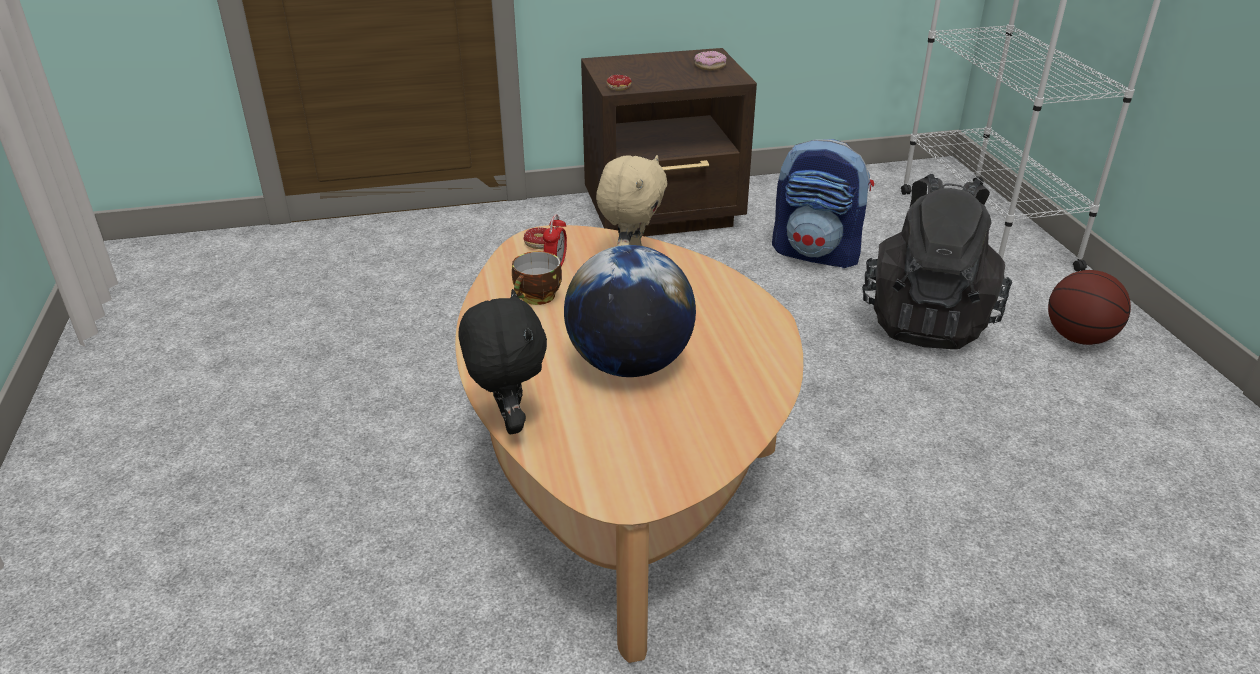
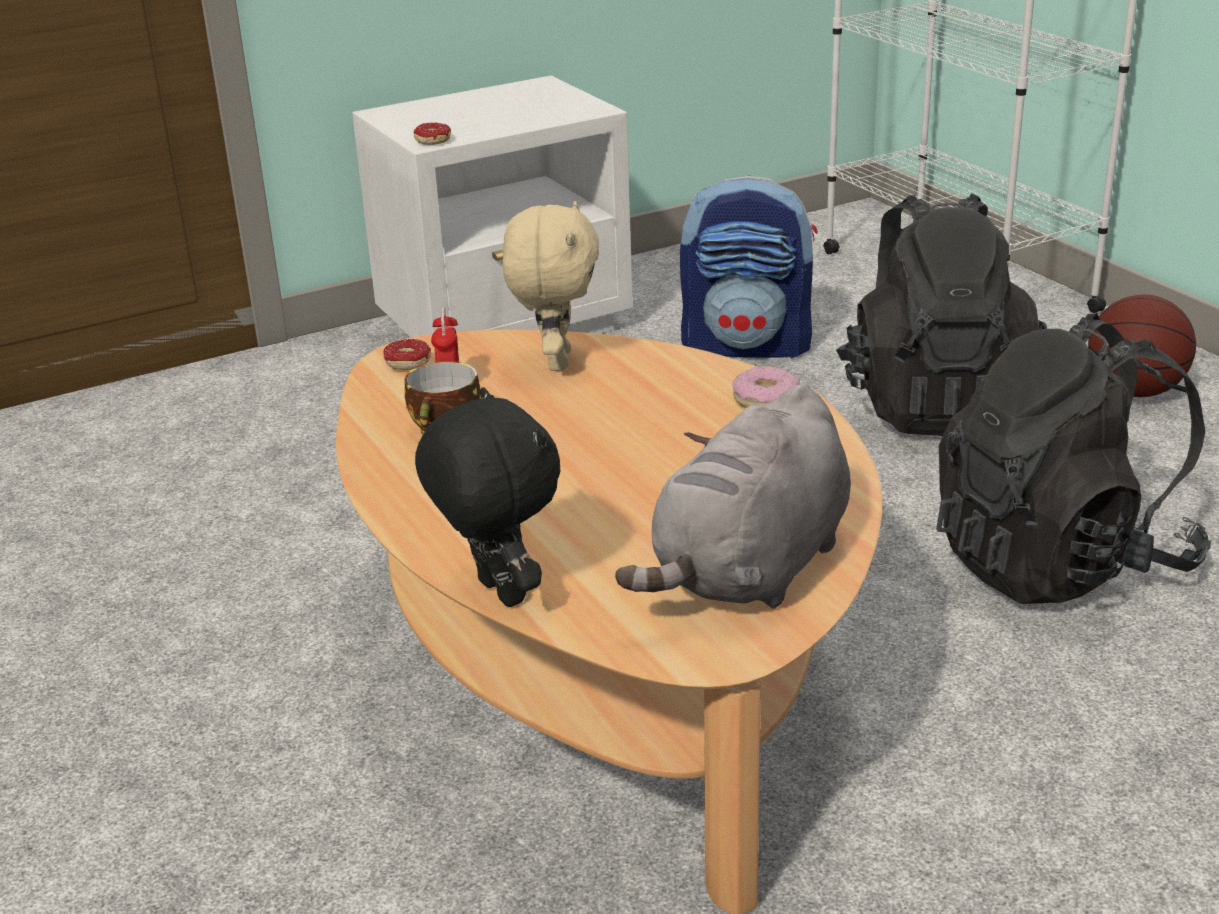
camera: 15 degrees left, 5 degrees down
(630, 365) = (631, 490): globe -> none
(666, 214) = (509, 328): brown nightstand -> white nightstand
(675, 442) = (750, 571): none -> grey plush toy
(710, 66) = (548, 99): donut -> donut (766, 399)
(963, 458) = (1059, 563): none -> black backpack

